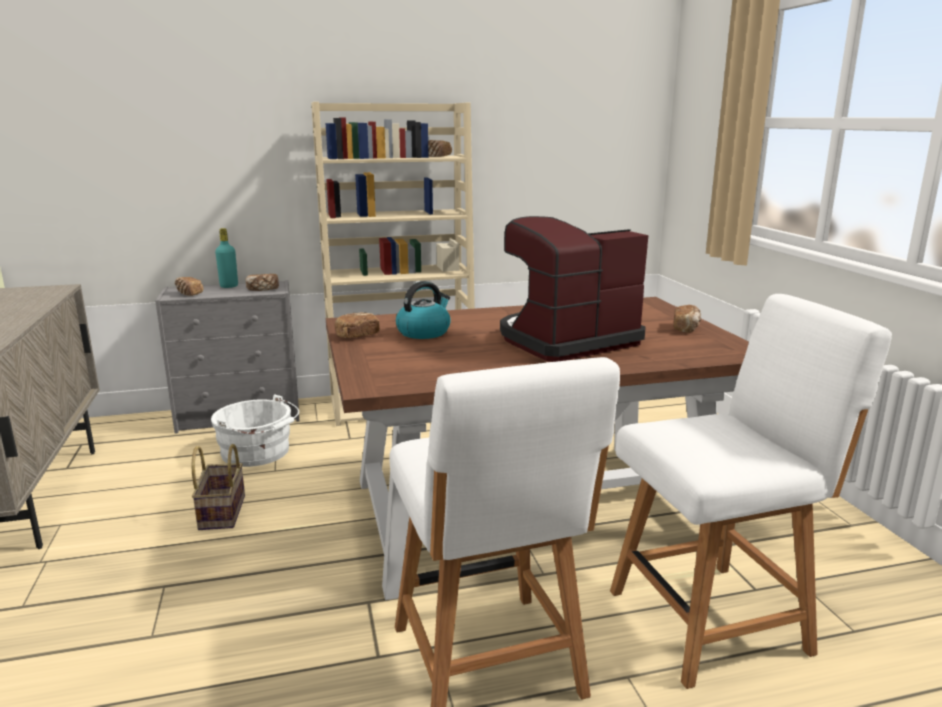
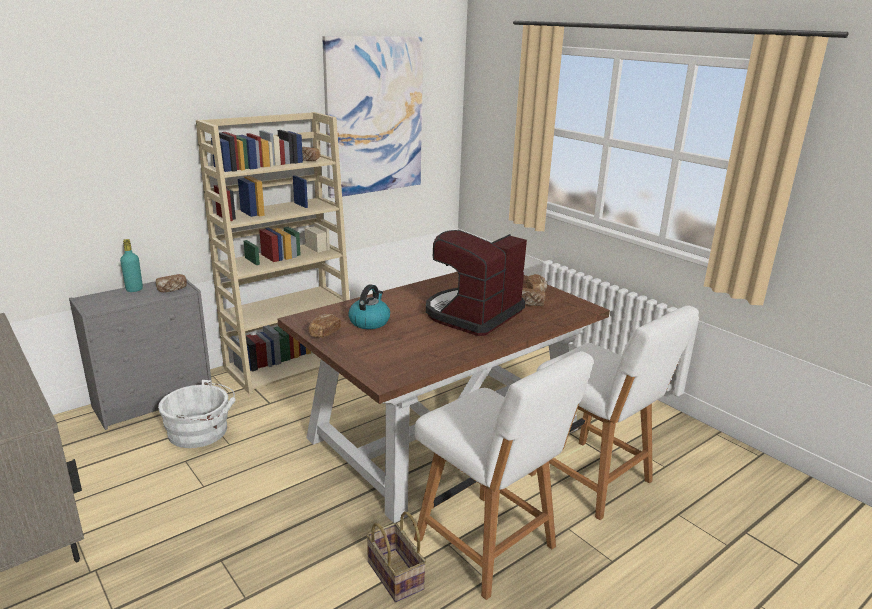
camera: 25 degrees left, 5 degrees up
(189, 294) = (106, 304): bread -> bread (530, 303)
(221, 511) = (214, 490): basket -> basket (393, 574)
(540, 116) = (374, 116): none -> picture
(714, 619) = (594, 480): white chair -> white chair turned 90 degrees clockwise

